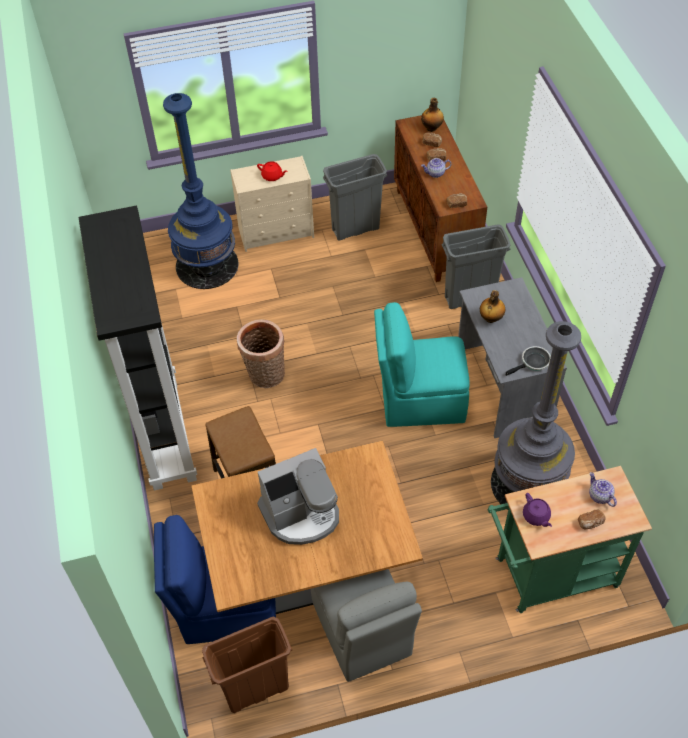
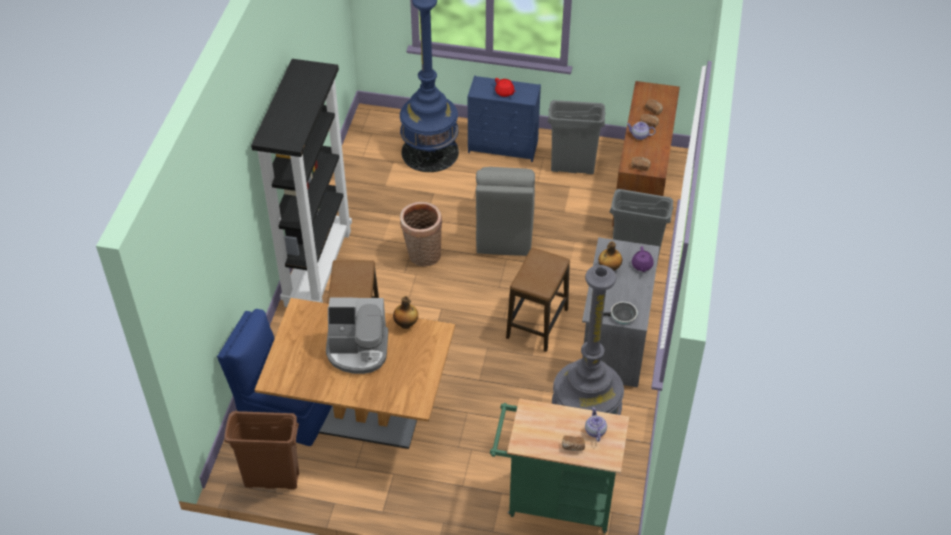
camera: 25 degrees right, 5 degrees down
(277, 232) = (504, 147): beige dresser -> blue dresser
(362, 631) = (377, 475): grey chair -> grey chair (504, 232)
(420, 400) = (537, 323): turquoise chair -> stool
(432, 128) = (662, 98): bottle -> bottle (406, 324)
(536, 516) = (532, 424): purple teapot -> purple teapot (642, 265)

